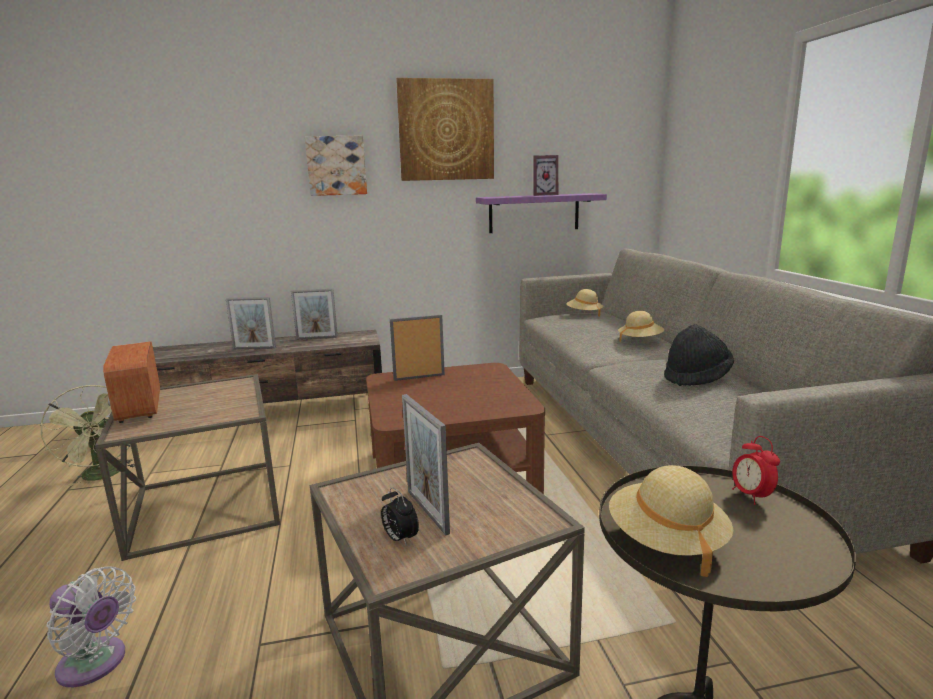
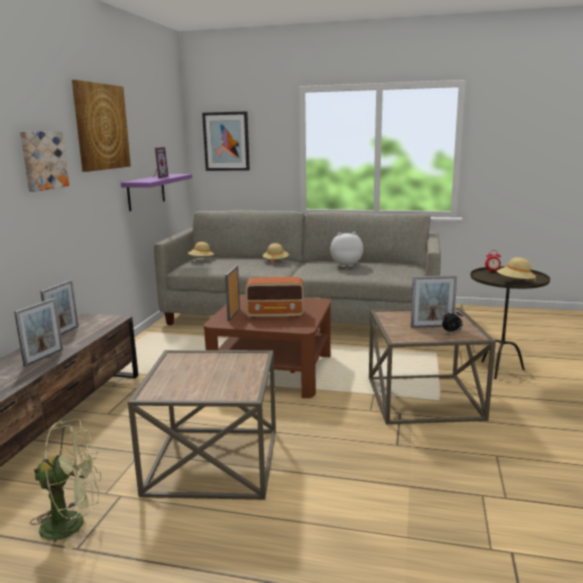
camera: 65 degrees left, 0 degrees up
(96, 664) = (384, 501): white fan -> none
(139, 407) = (189, 391): radio -> radio (276, 314)
(696, 377) = (345, 265): black hat -> plush toy
(699, 147) = (226, 141): none -> picture

